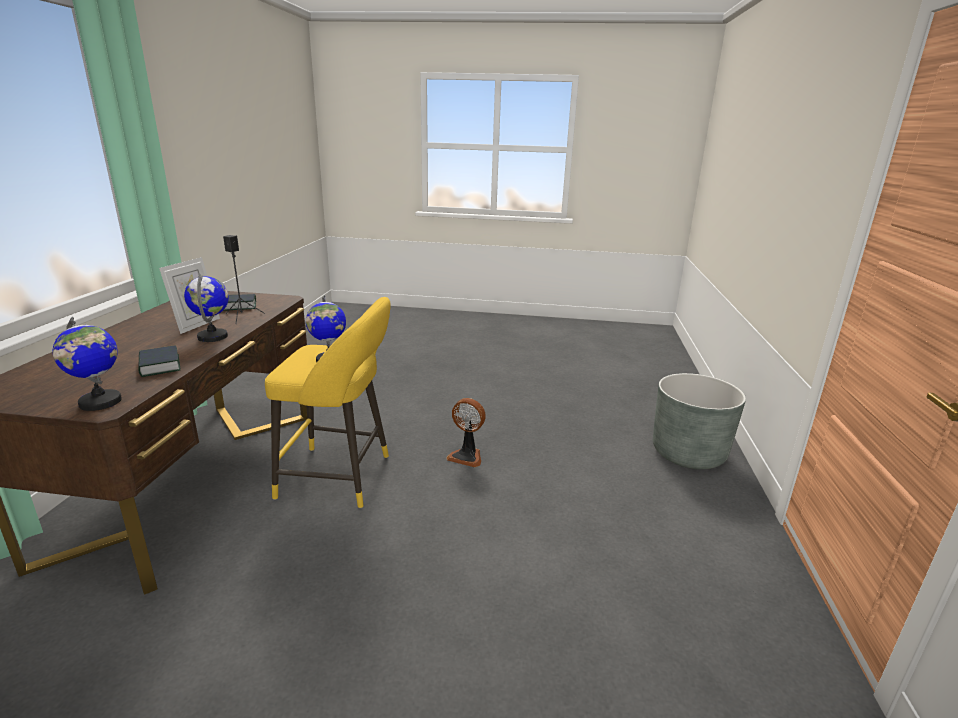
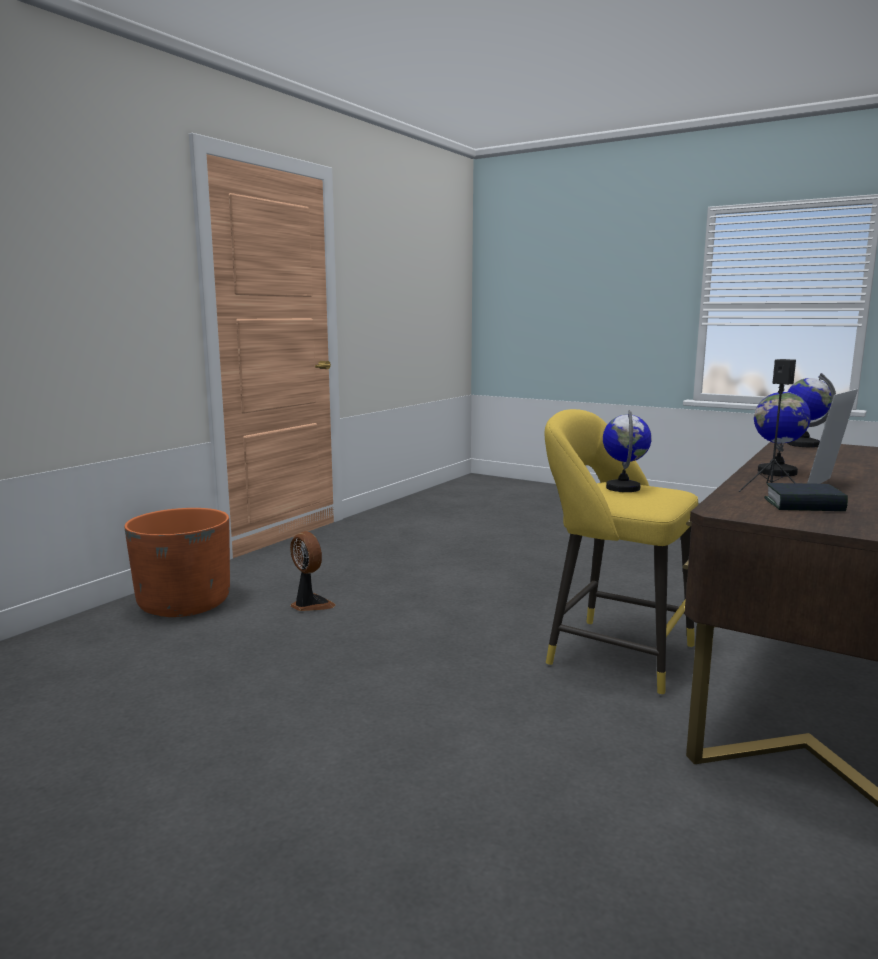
camera: 155 degrees left, 10 degrees down
(160, 366) = (794, 457): book -> none
(467, 456) = (440, 646): fan -> fan (310, 605)
(688, 453) = (184, 604): grey planter -> orange planter

